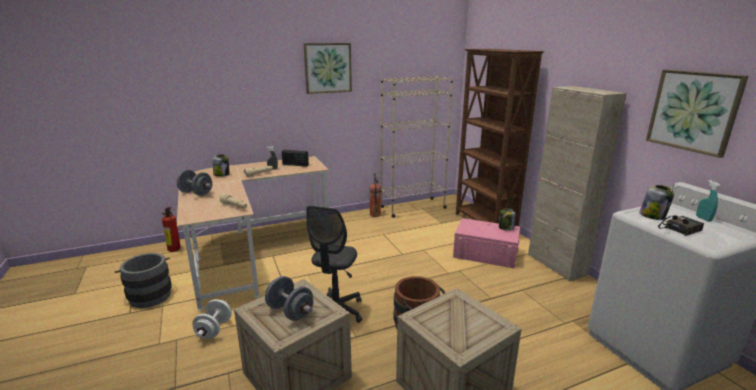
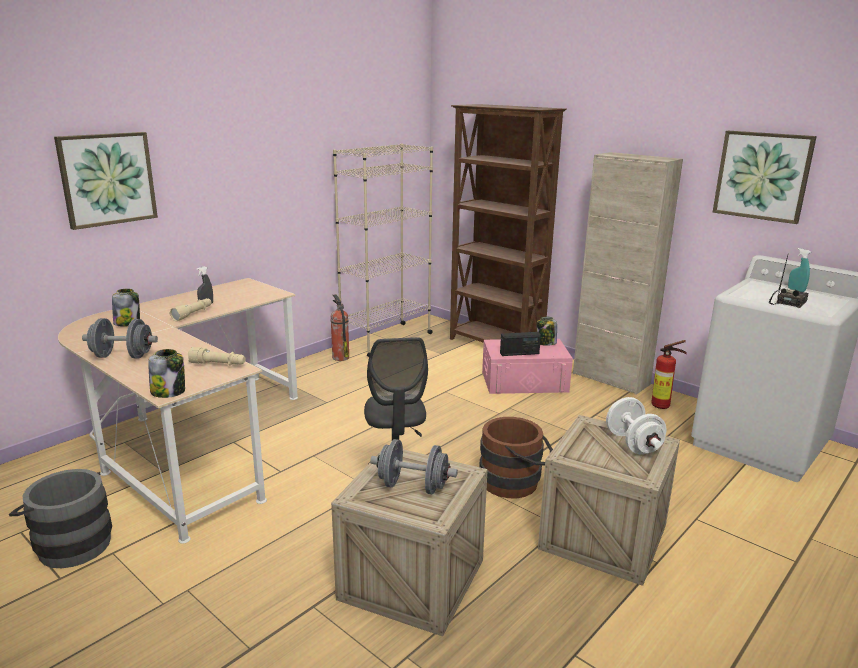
camera: 25 degrees left, 0 degrees up
(175, 250) = (47, 469): fire extinguisher -> fire extinguisher (663, 406)
(214, 329) = (237, 560): white dumbbell -> white dumbbell (633, 443)
(295, 165) = (234, 293): radio -> radio (519, 353)
(328, 68) = (260, 136): picture -> picture (107, 179)
(652, 216) = (754, 294): jar -> jar (169, 392)

